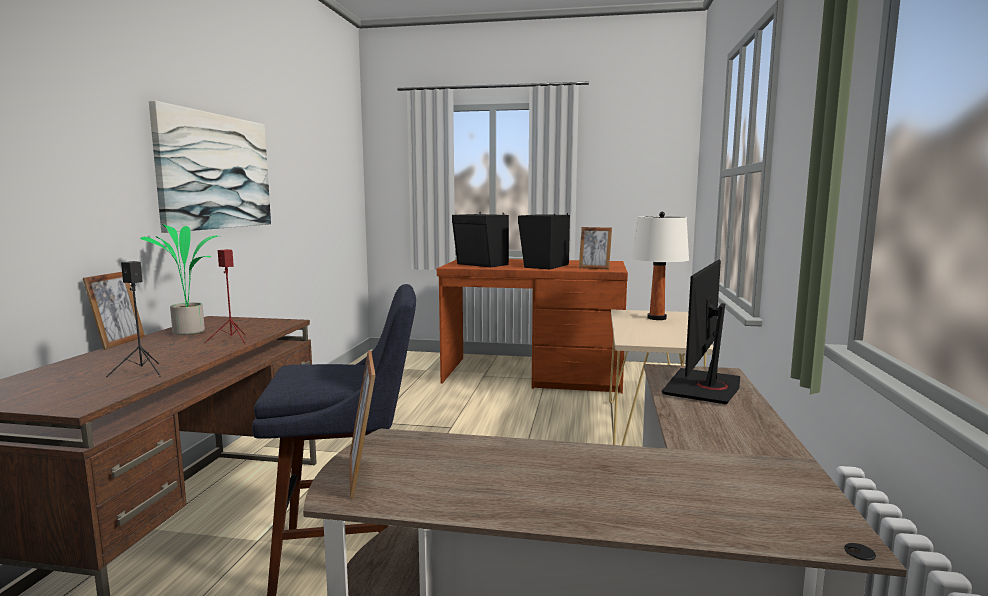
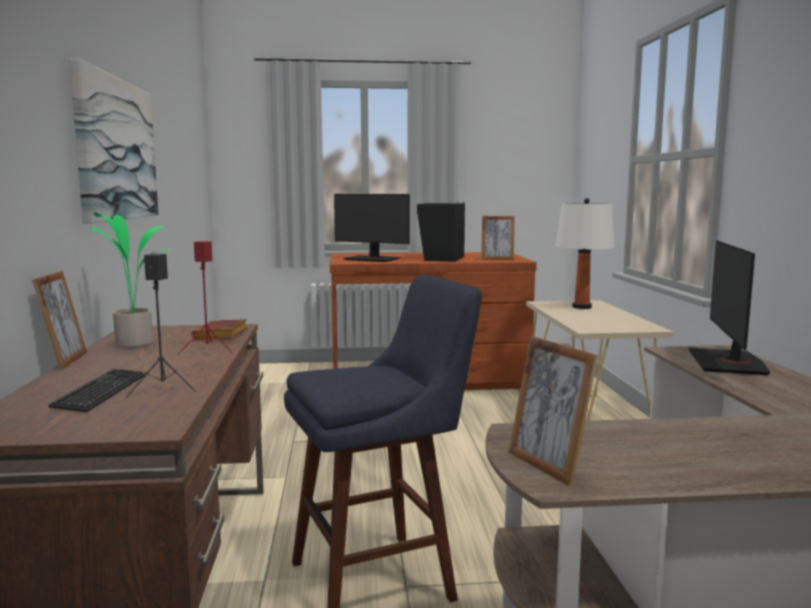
camera: 15 degrees left, 0 degrees up
(96, 371) = (101, 392): none -> keyboard
(263, 329) = (222, 336): none -> brown book
(481, 264) = (372, 259): black speaker -> monitor

